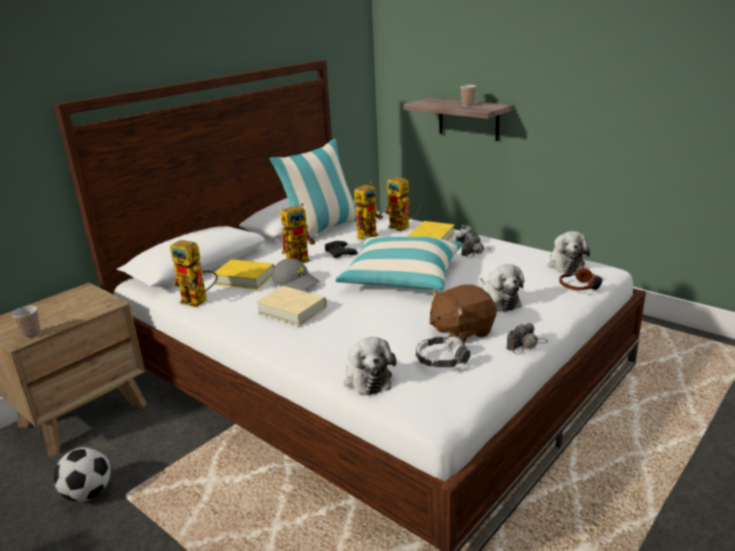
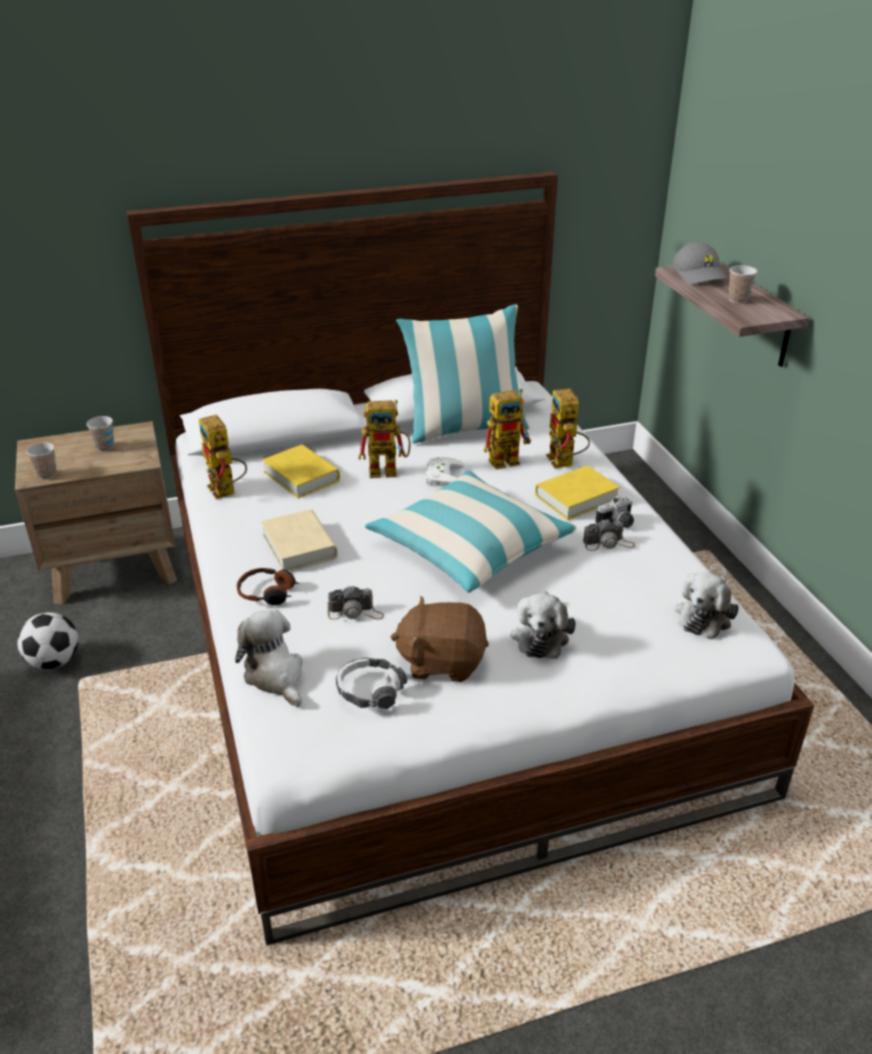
camera: 30 degrees right, 10 degrees up
(66, 305) = (105, 447): none -> cup
(296, 283) = (345, 507): grey cap -> grey cap (700, 275)
(338, 252) = (441, 475): black game controller -> white game controller
(367, 378) = (275, 675): plush toy -> plush toy turned 135 degrees clockwise
(527, 344) = (493, 717): camera -> camera (355, 612)
(580, 286) = (676, 661): headphones -> headphones (268, 593)

